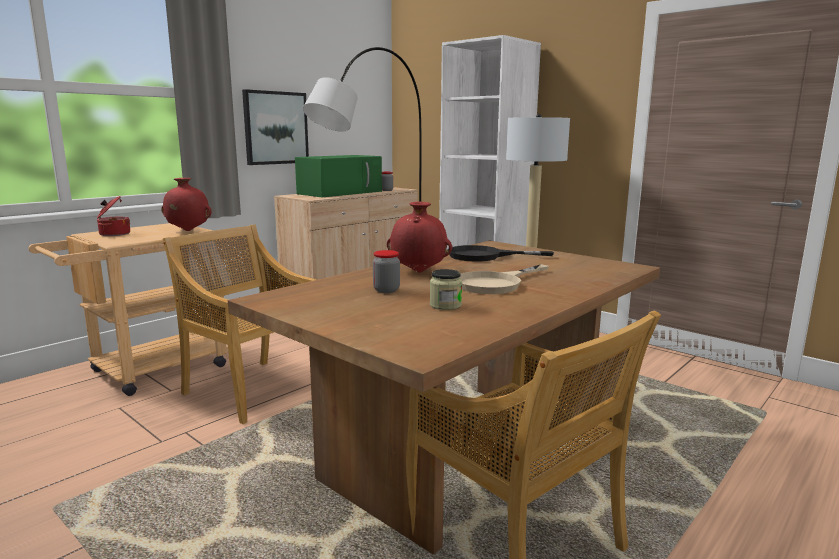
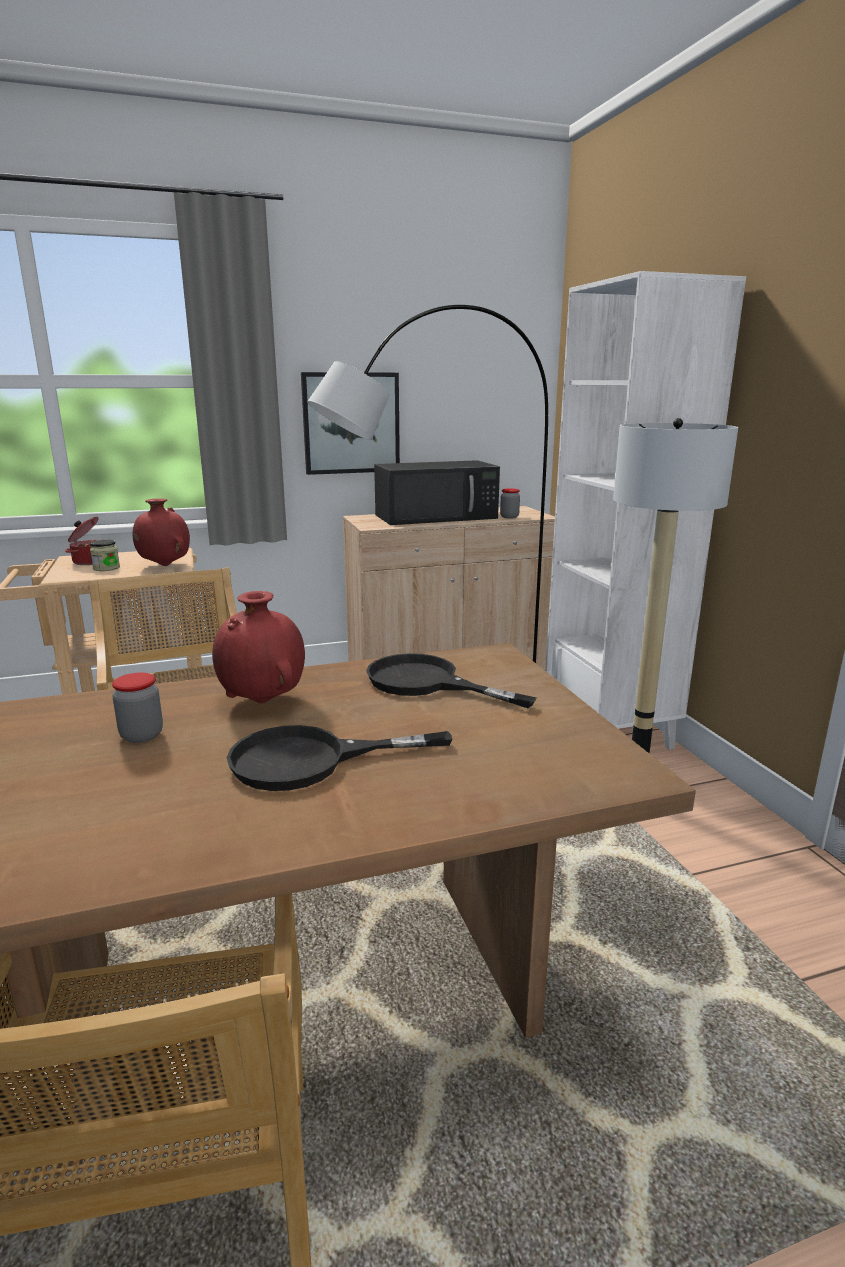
camera: 30 degrees right, 5 degrees up
(341, 192) = (437, 516): green microwave -> black microwave
(445, 305) = (137, 797): jar -> jar (106, 568)
(496, 283) = (310, 760): beige frying pan -> black frying pan

